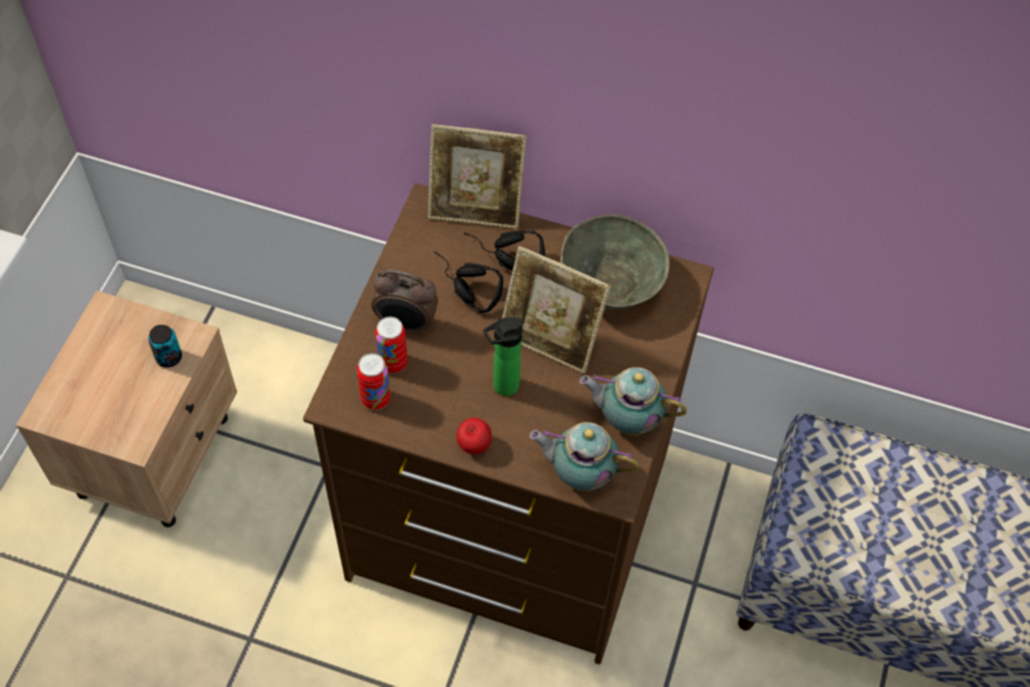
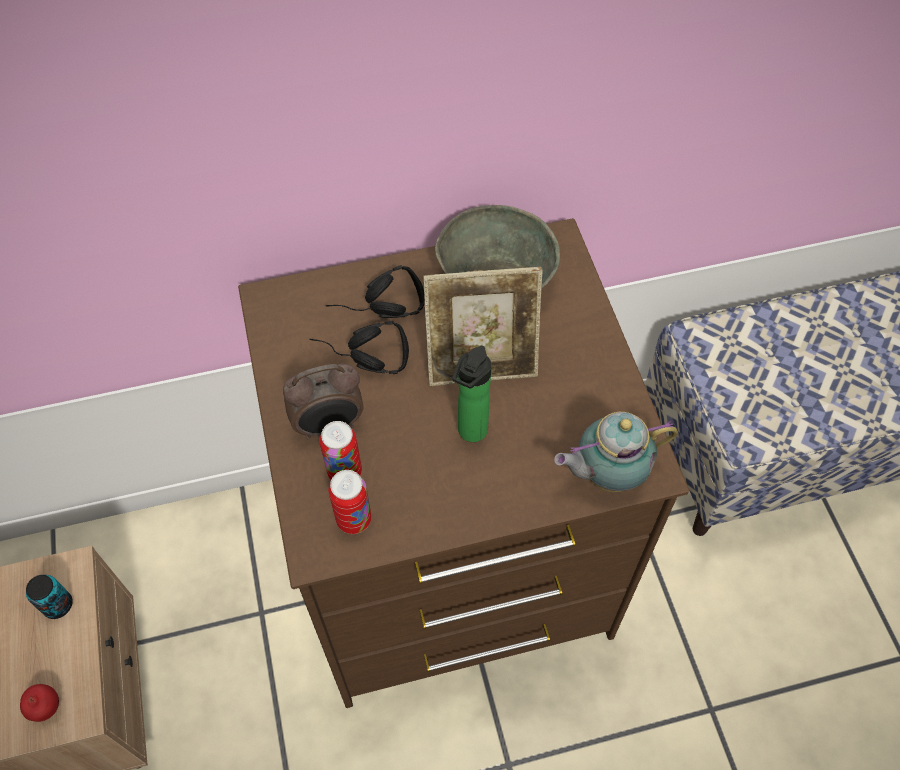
camera: 30 degrees left, 0 degrees up
(473, 445) = (486, 507): apple -> apple (46, 708)
(476, 210) = (318, 279): picture frame -> none
(626, 420) = (608, 397): teapot -> none

